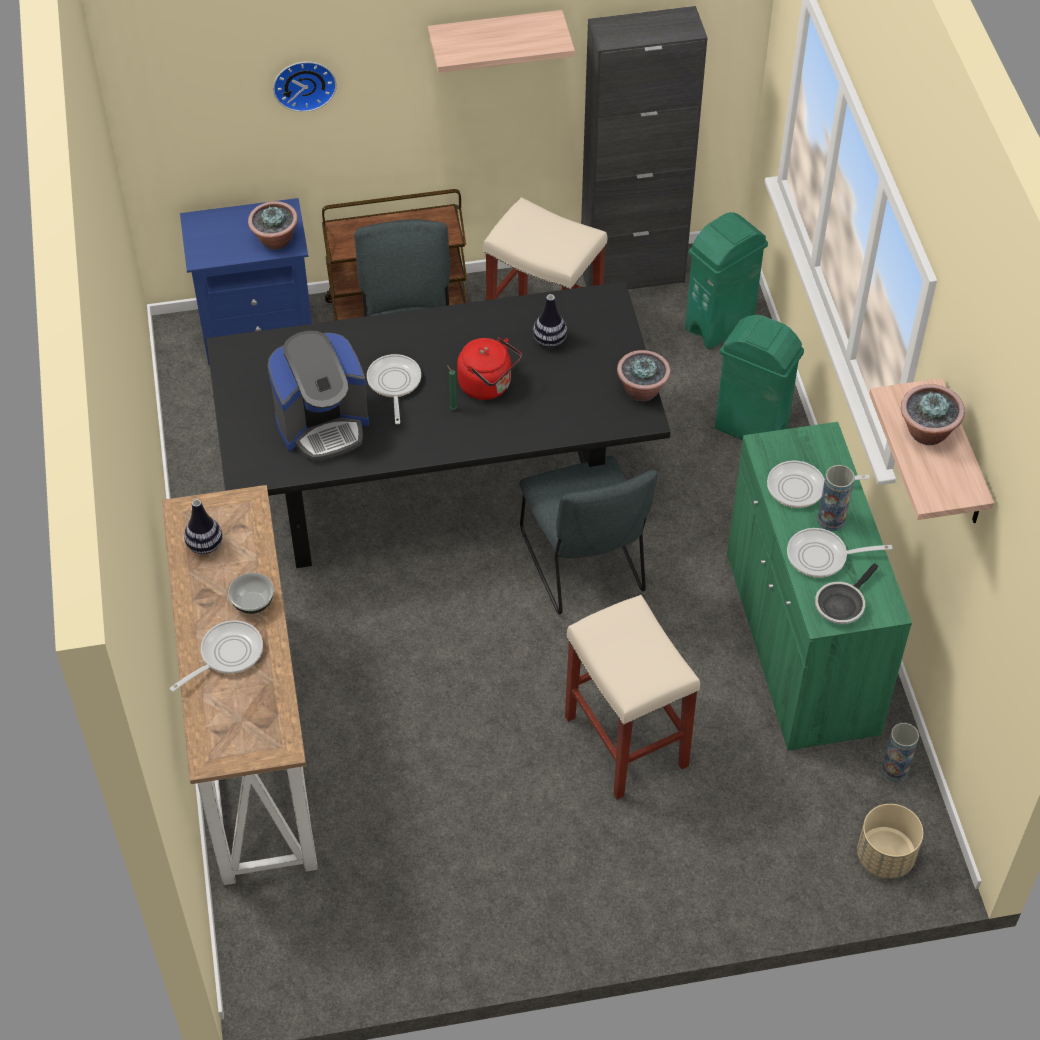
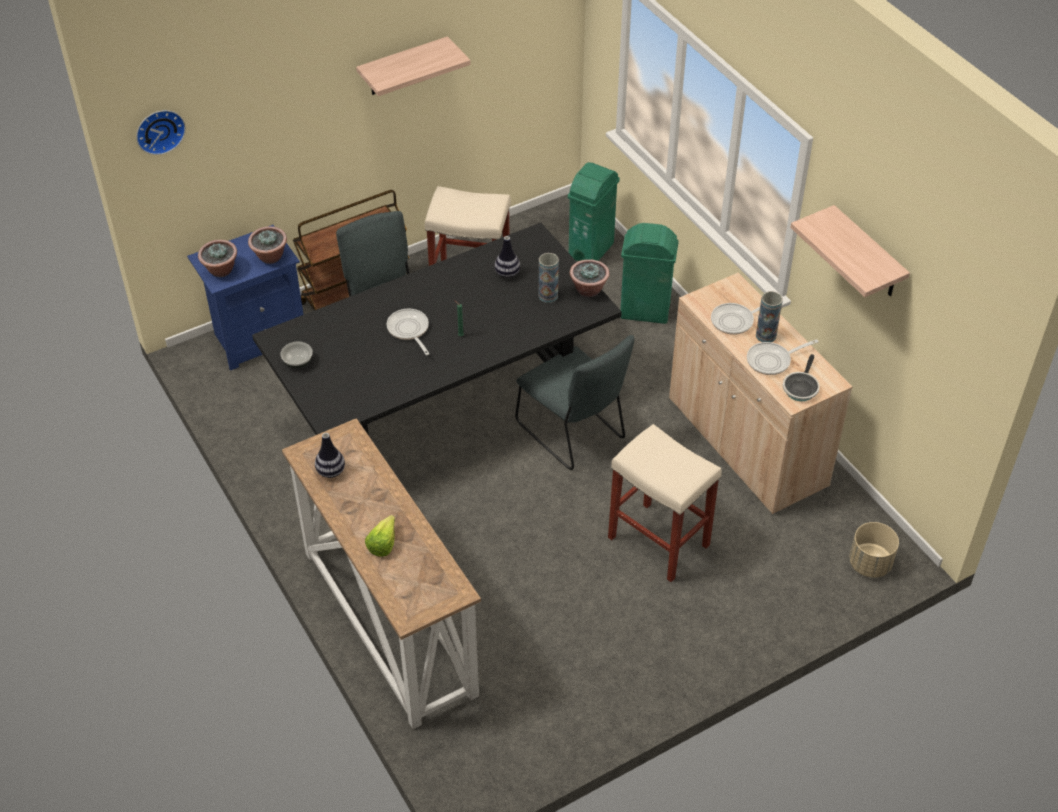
camera: 20 degrees left, 5 degrees down
(227, 655) = (385, 542): frying pan -> lettuce
(253, 601) = (386, 500): bowl -> bowl (297, 362)
(304, 83) = (271, 130): wall clock -> wall clock (159, 130)
(323, 424) = (370, 371): coffee machine -> none
(488, 385) = (478, 314): red kettle -> none
(632, 273) = (513, 231): black cabinet -> none
(800, 644) = (746, 443): green cabinet -> beige cabinet
(894, 770) = (848, 506): vase -> vase (548, 296)
(926, 433) = (843, 241): potted plant -> potted plant (221, 270)

